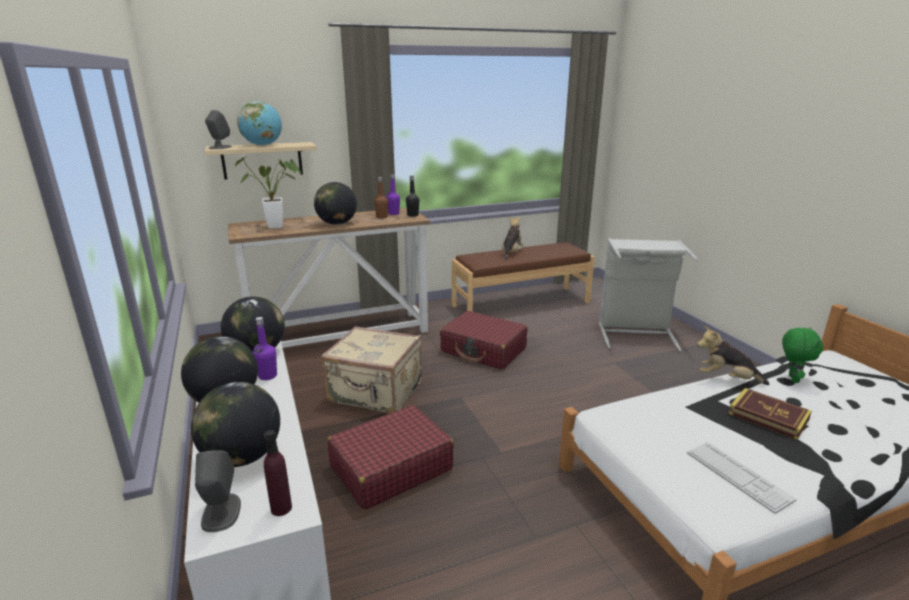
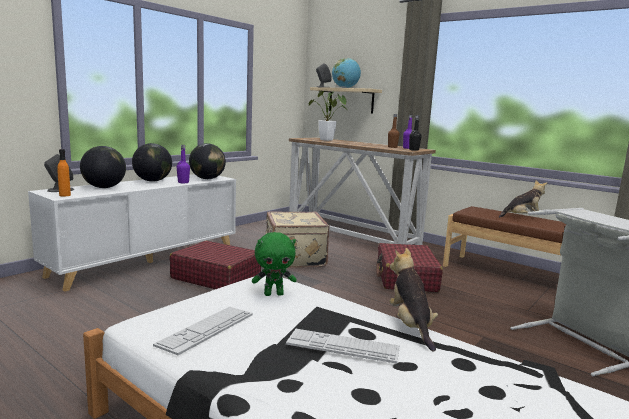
camera: 60 degrees right, 10 degrees down
(281, 508) = (65, 195): purple bottle -> orange bottle
(337, 224) = (356, 144): globe -> none
(768, 416) = (343, 347): book -> keyboard
(792, 379) = (478, 369): green plush toy -> green plush toy (274, 294)

